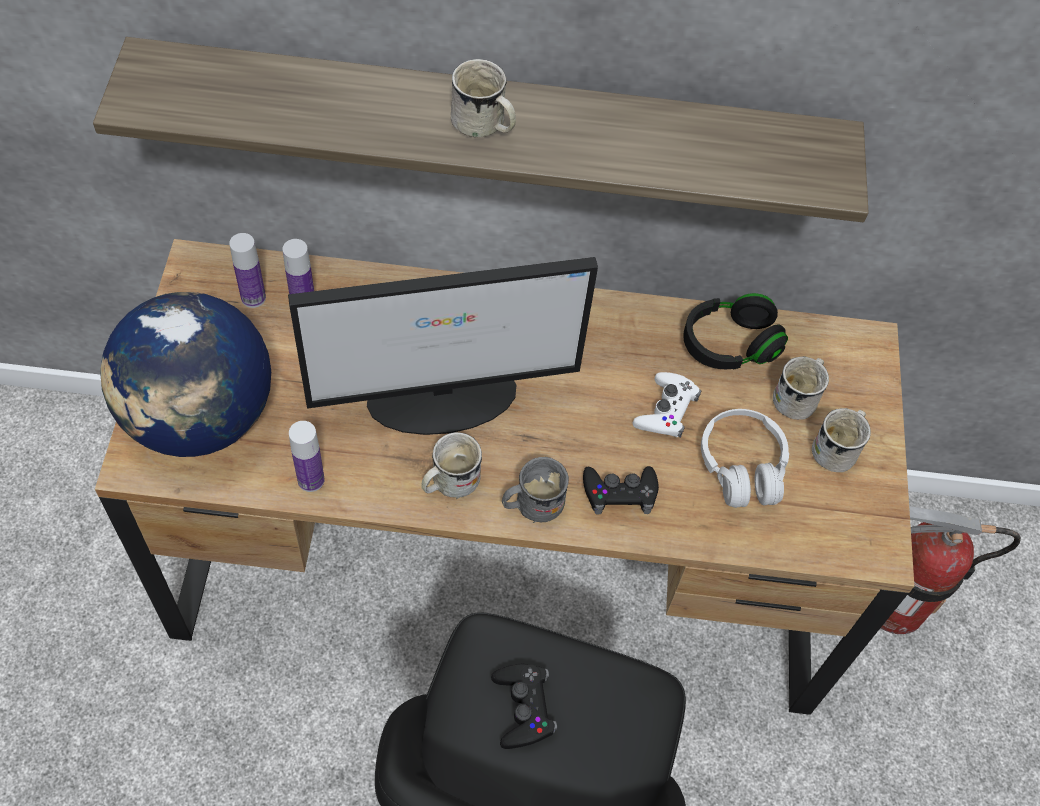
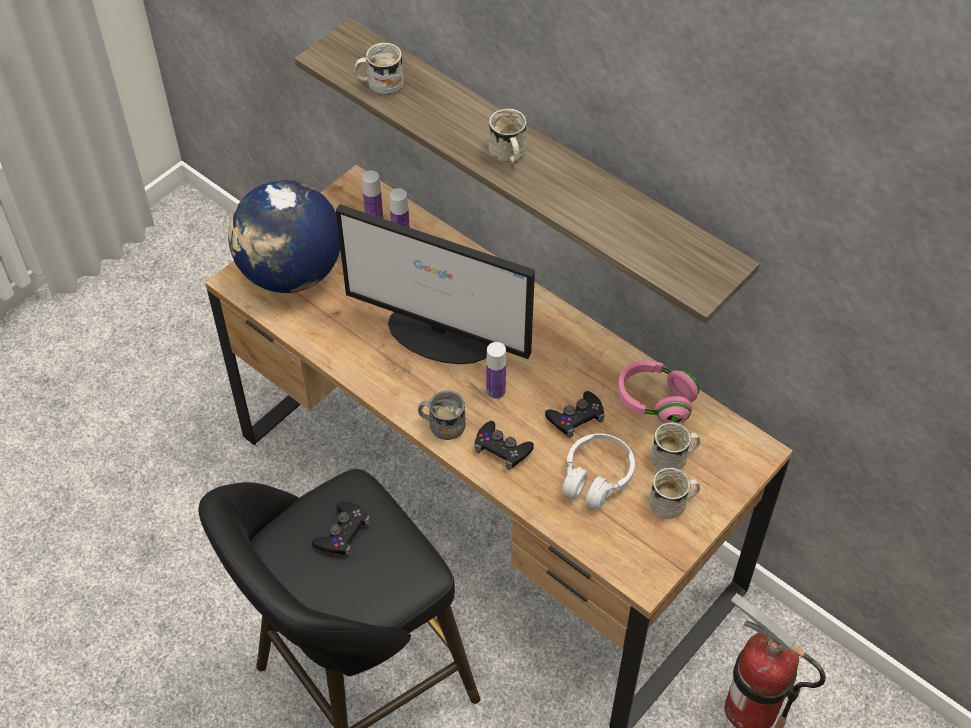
camera: 40 degrees right, 5 degrees down
(311, 480) = (324, 340): bottle -> bottle (495, 391)
(449, 482) = (402, 385): white mug -> white mug (379, 84)
(666, 410) = (576, 417): white game controller -> black game controller
(729, 345) = (655, 401): black headphones -> pink headphones

